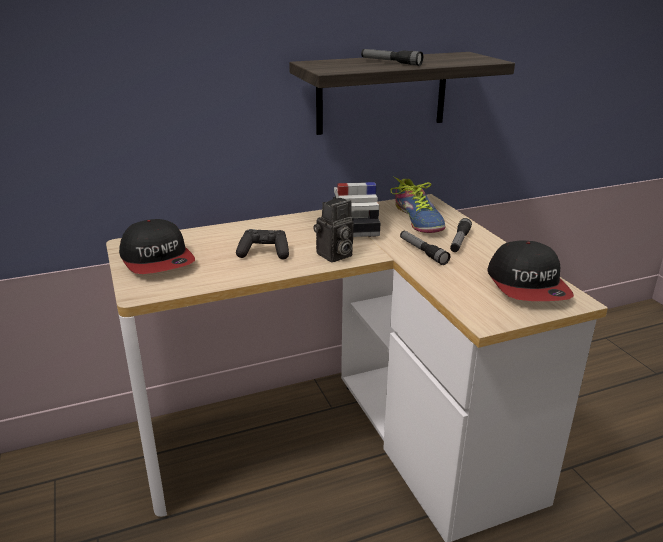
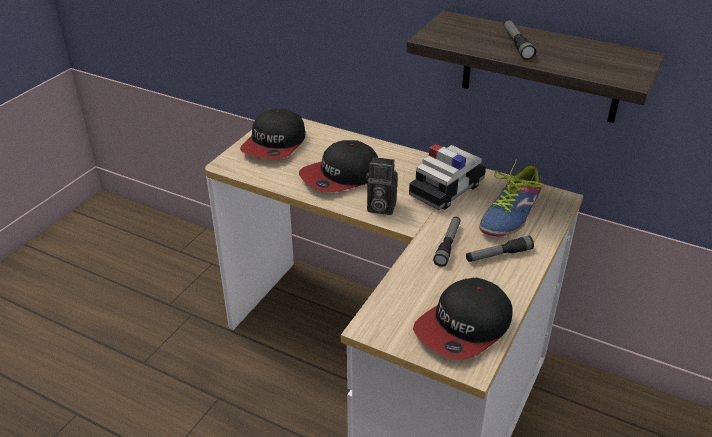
camera: 50 degrees right, 10 degrees up
(264, 253) = (341, 176): black game controller -> cap

